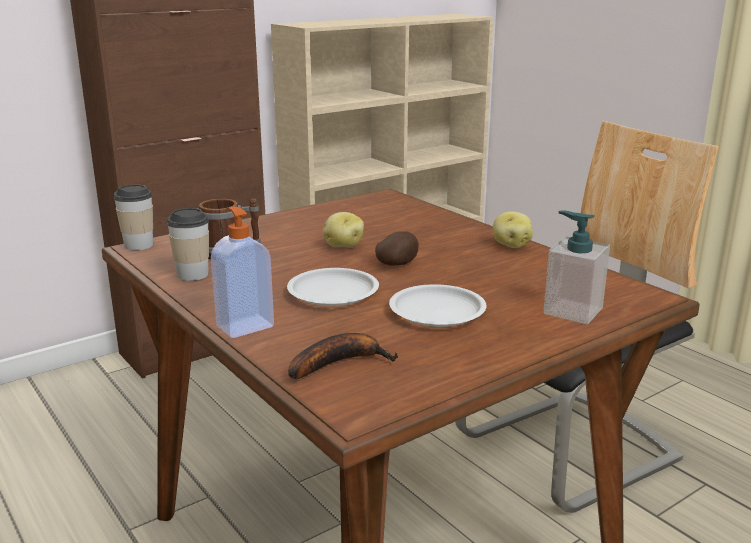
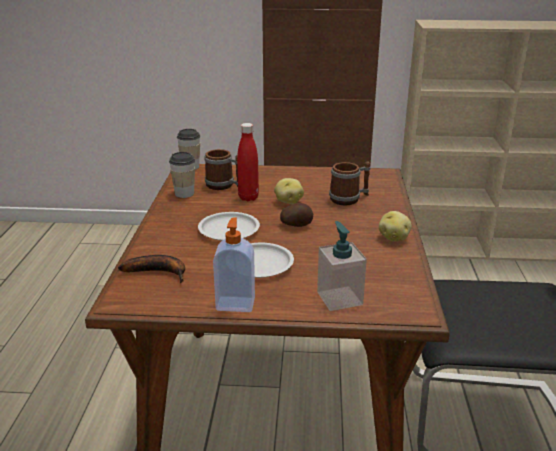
camera: 40 degrees right, 5 degrees up
(244, 326) = (156, 233): soap dispenser -> soap dispenser (235, 303)
(287, 255) = (248, 198): none -> red bottle
(401, 225) = (349, 199): none -> mug

